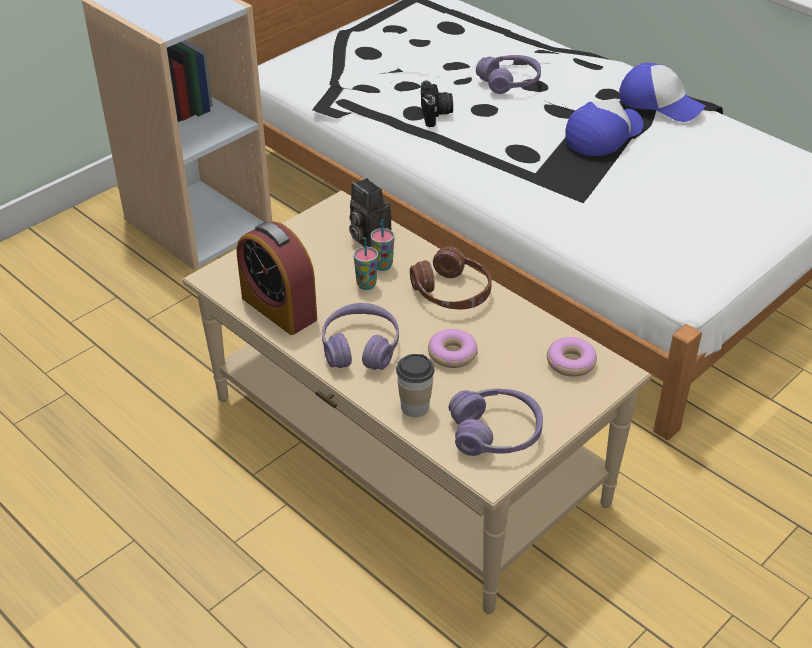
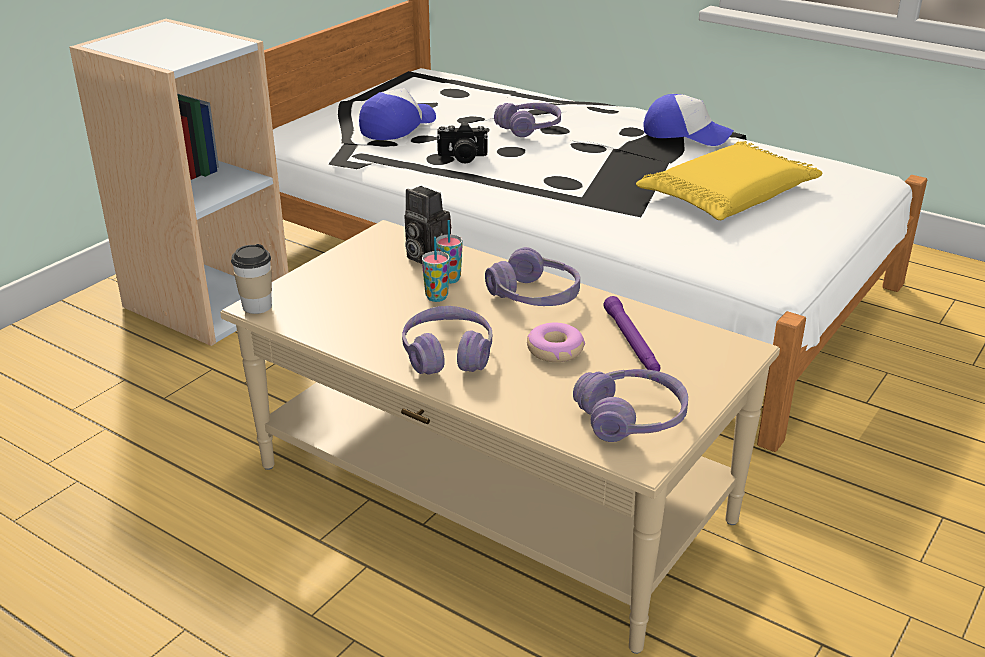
camera: 10 degrees left, 10 degrees down
(279, 308) = (342, 327): alarm clock -> none
(415, 407) = (529, 403): cup -> cup (257, 306)
(436, 114) = (462, 158): camera -> camera turned 105 degrees clockwise
(452, 292) = (535, 296): brown headphones -> purple headphones
(521, 354) = (632, 343): none -> purple flashlight
(571, 362) = (689, 345): donut -> none
(603, 135) = (640, 162): cap -> cap (397, 126)
(678, 180) = (729, 192): none -> yellow pillow

